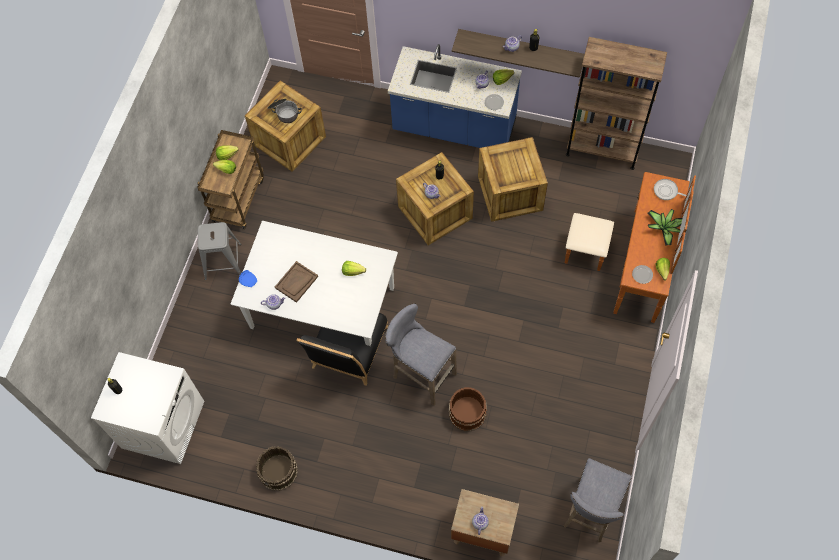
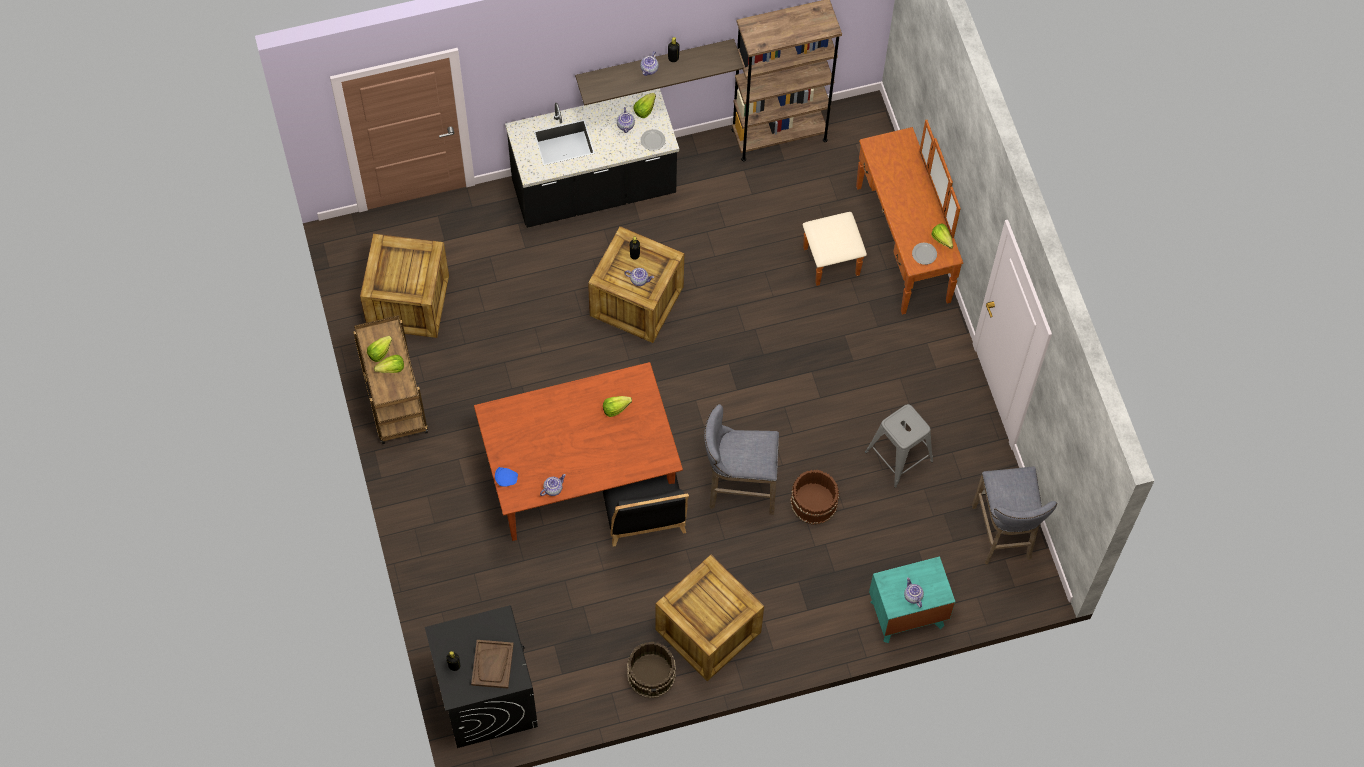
camera: 35 degrees left, 0 degrees up
(163, 424) = (486, 696): white washing machine -> black washing machine
(223, 261) = (427, 483): grey stool -> grey stool (898, 456)
(284, 113) = (405, 270): cooking pot -> none
(296, 282) = (561, 452): brown tray -> brown tray (492, 664)
(322, 308) = (579, 475): white dining table -> brown dining table
(454, 127) = (594, 190): blue counter -> black counter
(482, 531) = (906, 614): brown nightstand -> turquoise nightstand
(509, 193) = (706, 236): crate -> crate (706, 631)
(664, 229) = (918, 192): potted plant -> none
(667, 191) = (896, 150): frying pan -> none

